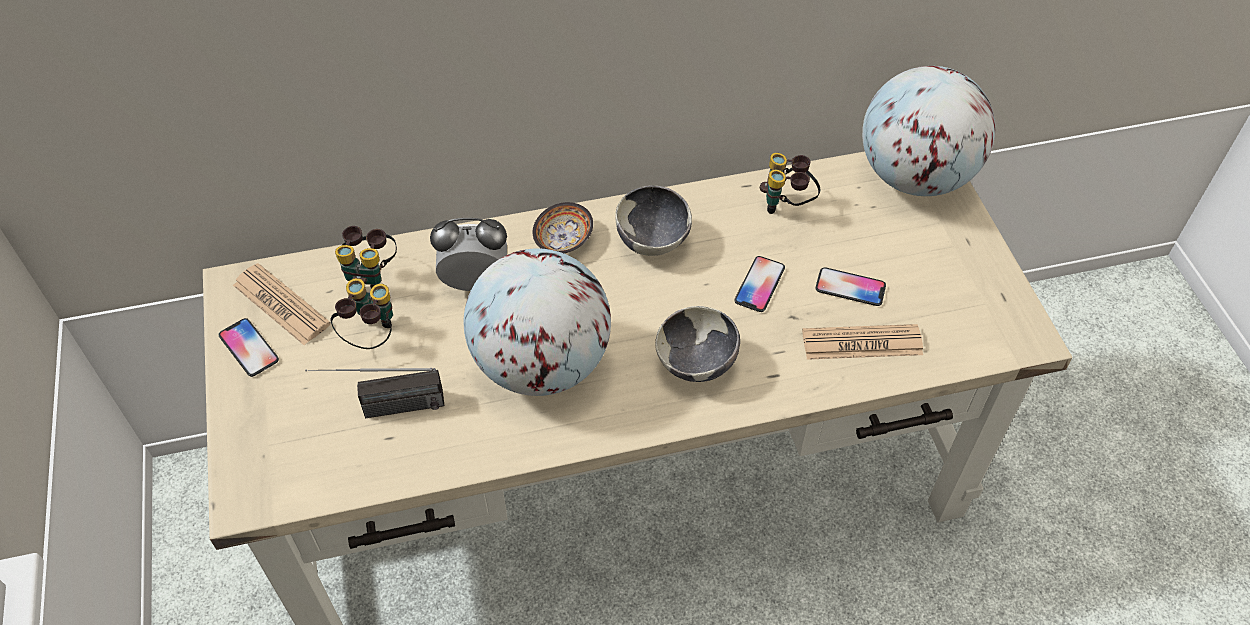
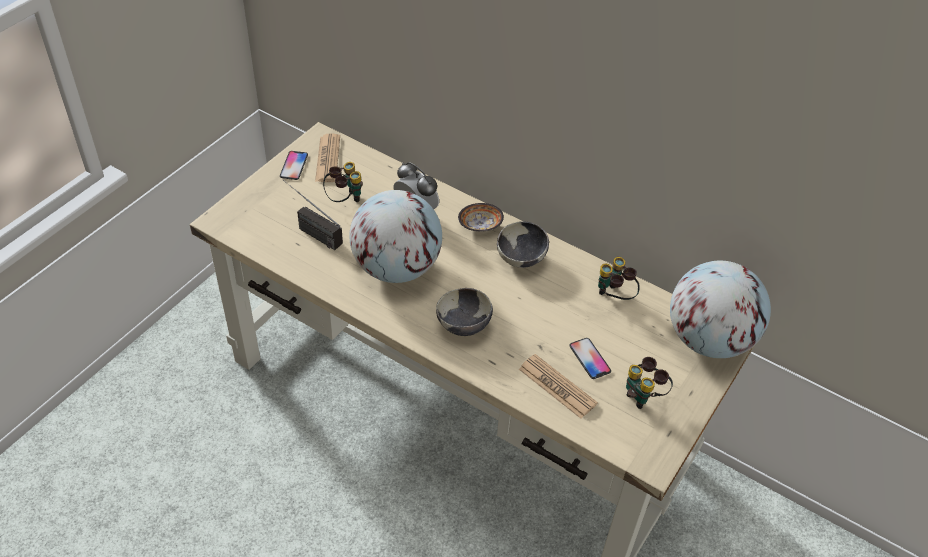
camera: 45 degrees right, 5 degrees down
(371, 276) = (377, 175): binoculars -> binoculars (643, 395)
(759, 285) = (545, 319): phone -> none

